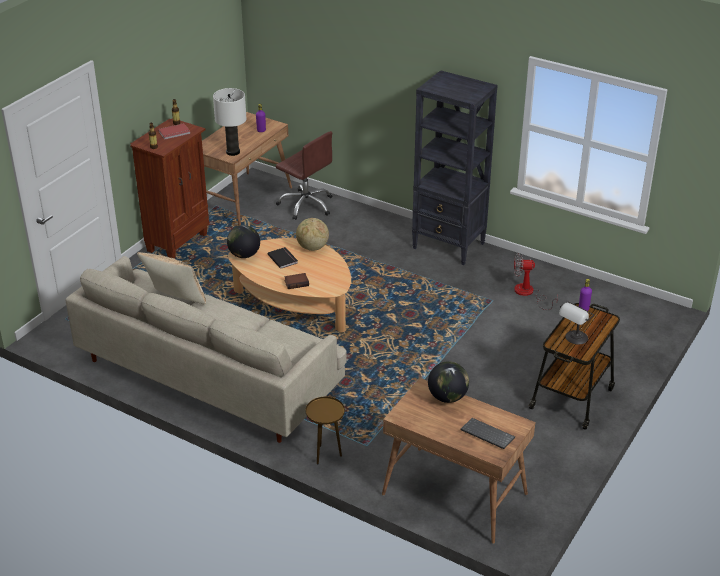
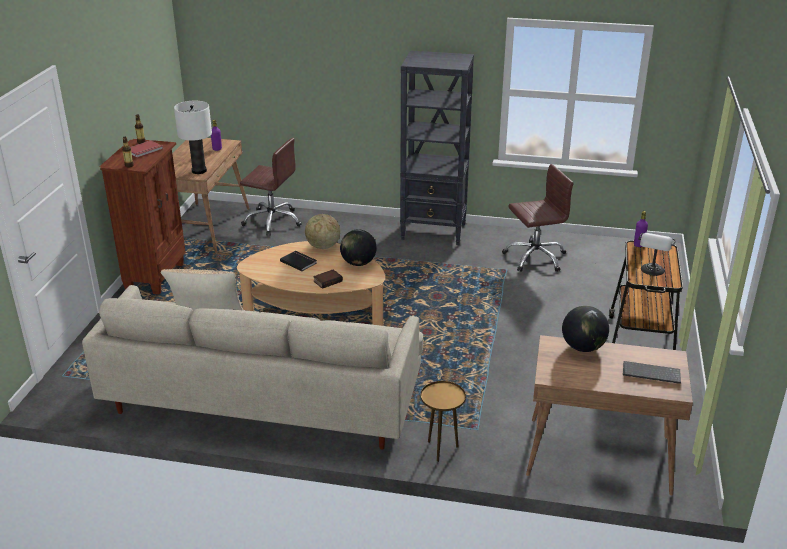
camera: 20 degrees left, 5 degrees down
(244, 255) = (255, 266): globe -> globe (358, 263)
(528, 293) = (535, 257): fan -> brown office chair

